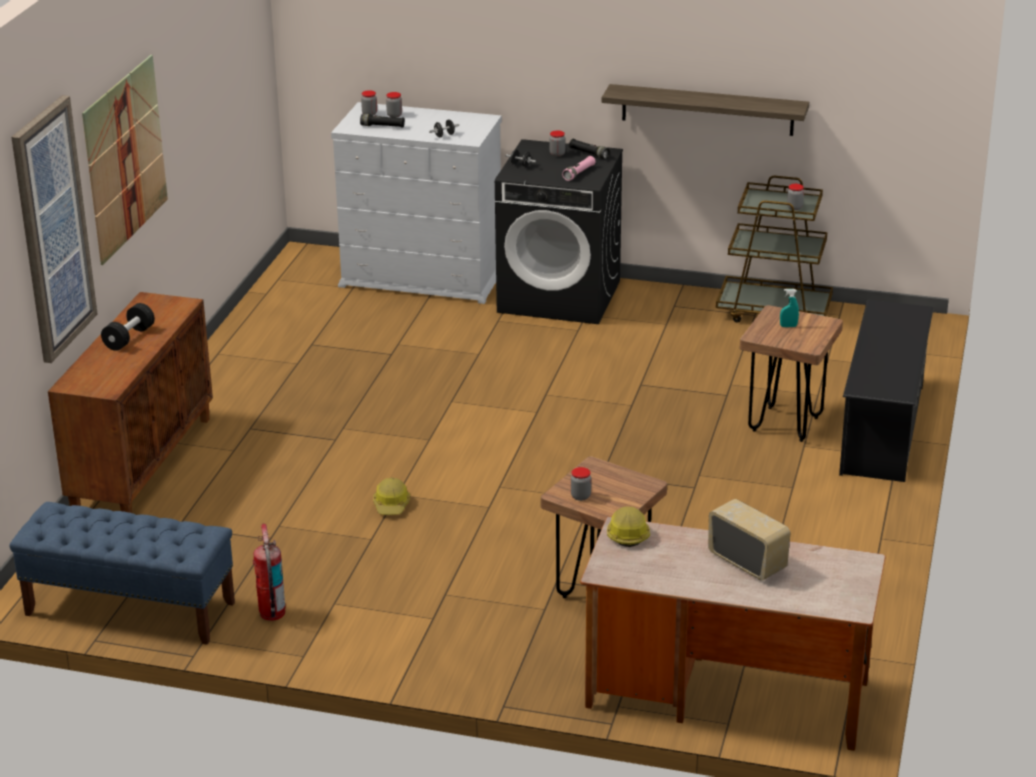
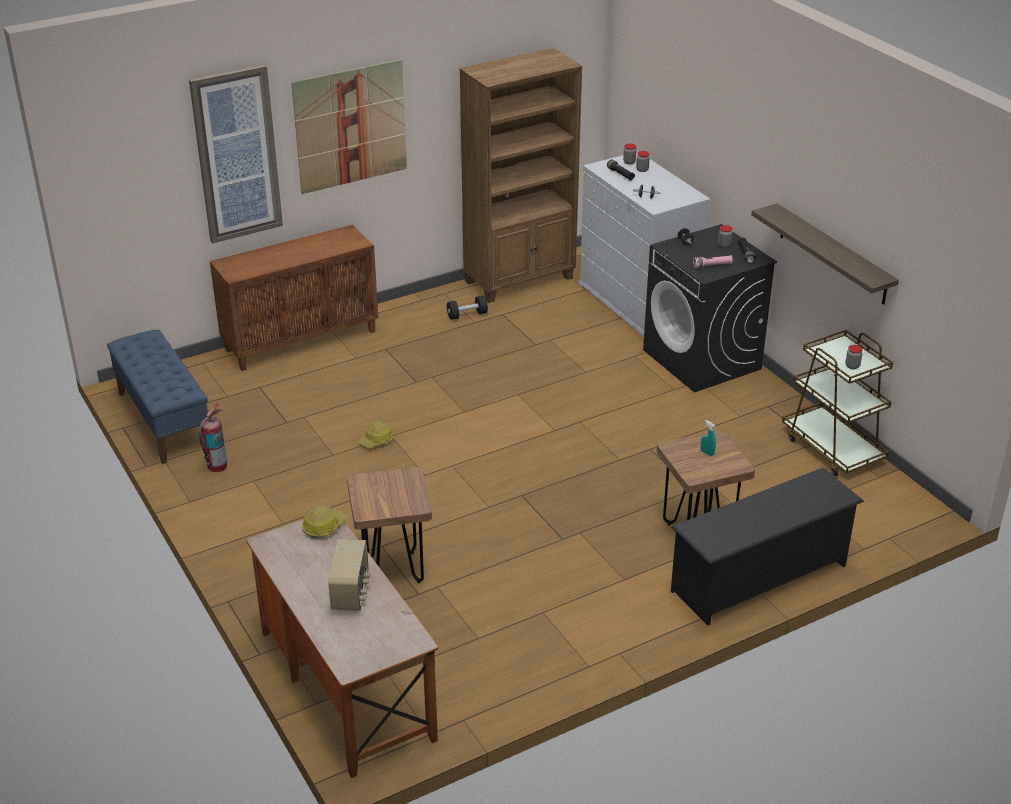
camera: 45 degrees right, 5 degrees up
(129, 338) = (297, 250): black dumbbell -> black dumbbell (467, 315)
(274, 308) = (520, 280): none -> brown bookcase
(580, 496) = (367, 489): jar -> none

